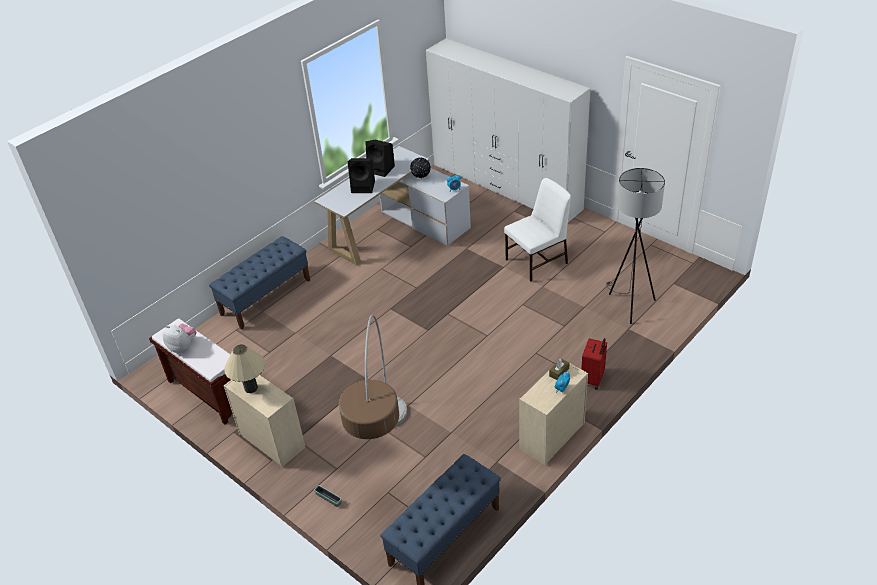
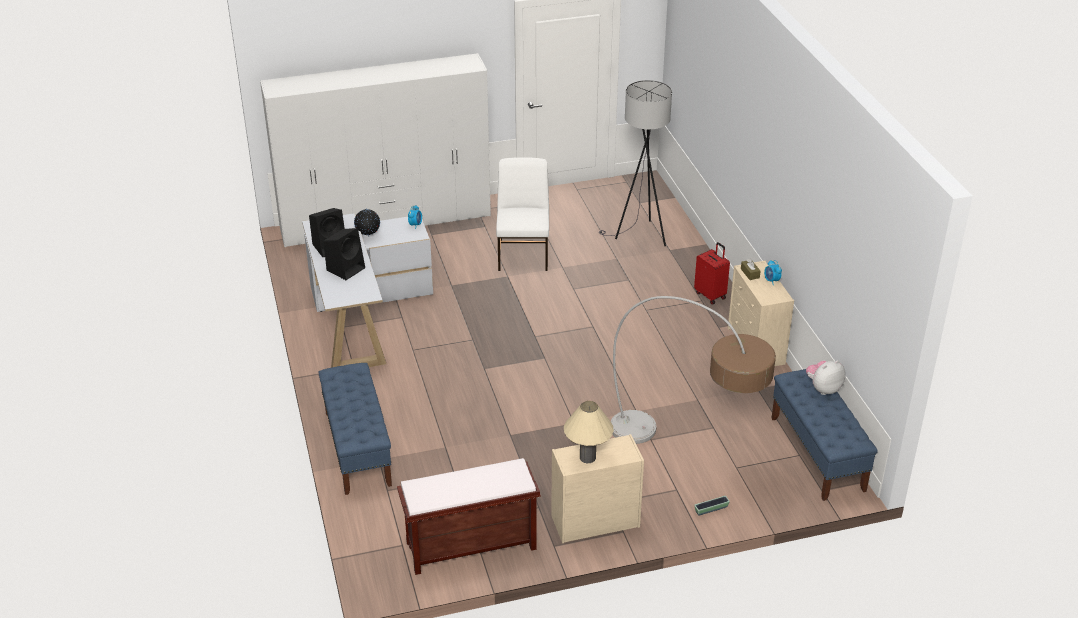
camera: 60 degrees left, 5 degrees down
(183, 347) = (458, 491): plush toy -> plush toy (823, 388)

